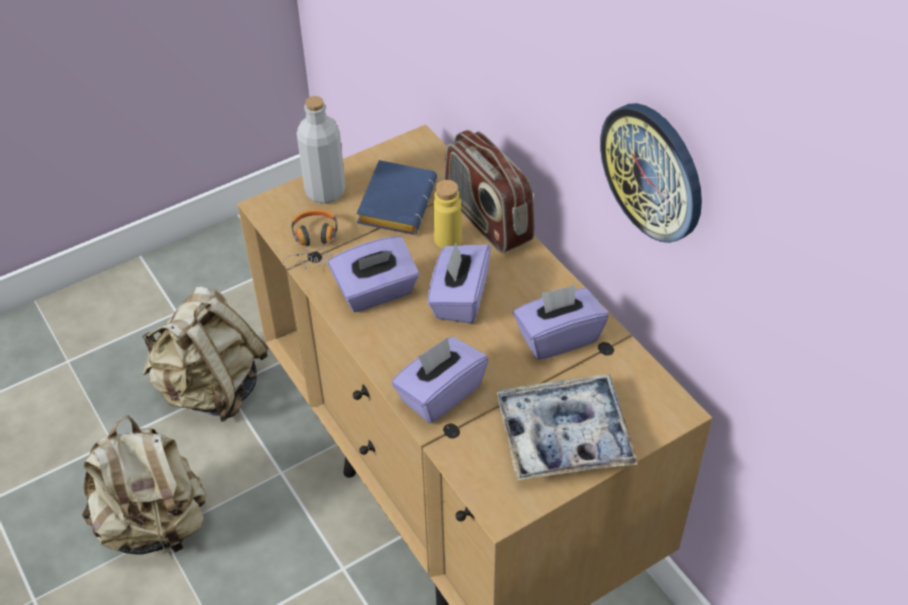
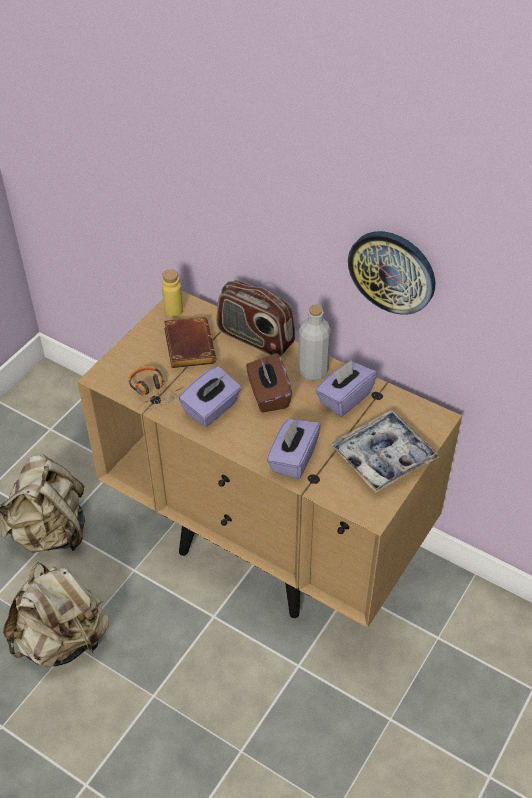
camera: 25 degrees left, 0 degrees up
(325, 192) = (135, 354): grey bottle -> grey bottle (313, 371)
(395, 202) = (187, 346): blue book -> brown book
(447, 239) = (237, 359): yellow bottle -> yellow bottle (173, 310)
(459, 298) = (268, 395): purple tissue box -> brown tissue box

